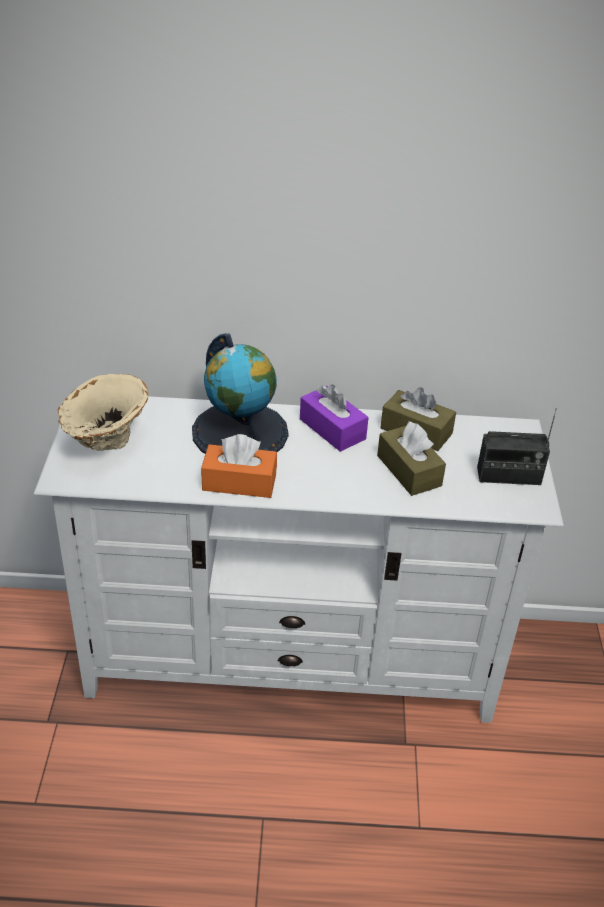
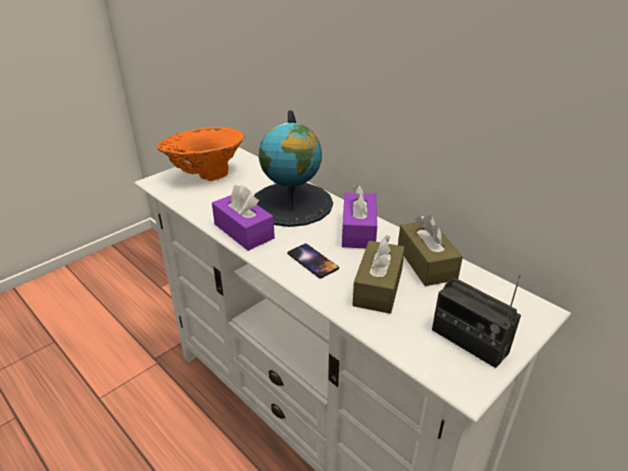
camera: 45 degrees right, 5 degrees down
(106, 444) = (206, 175): beige vase -> orange vase
(239, 482) = (244, 231): orange tissue box -> purple tissue box
(334, 476) = (312, 261): none -> phone

